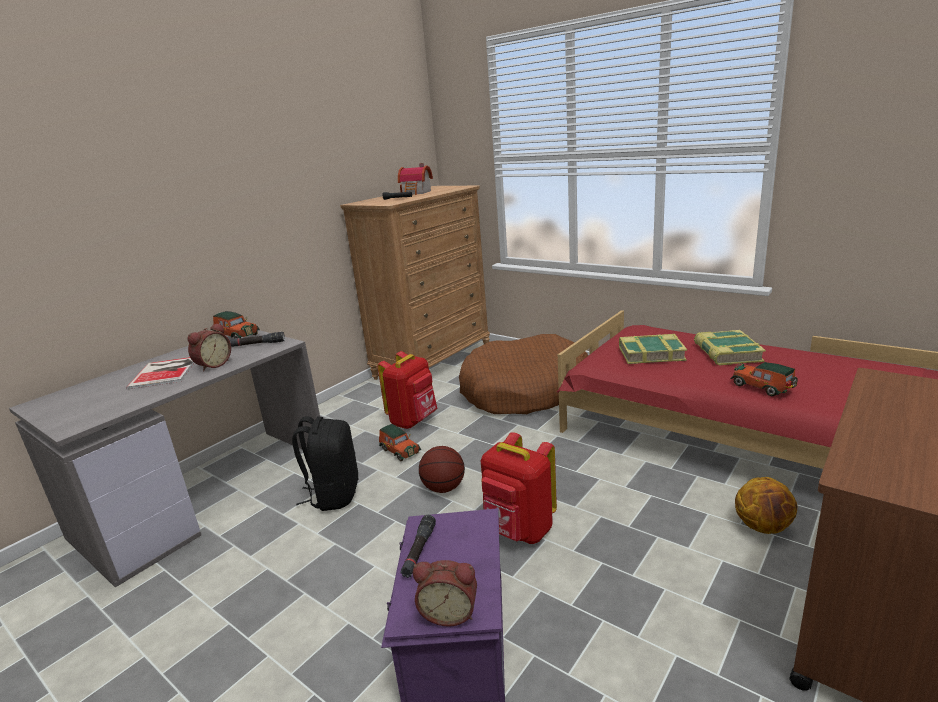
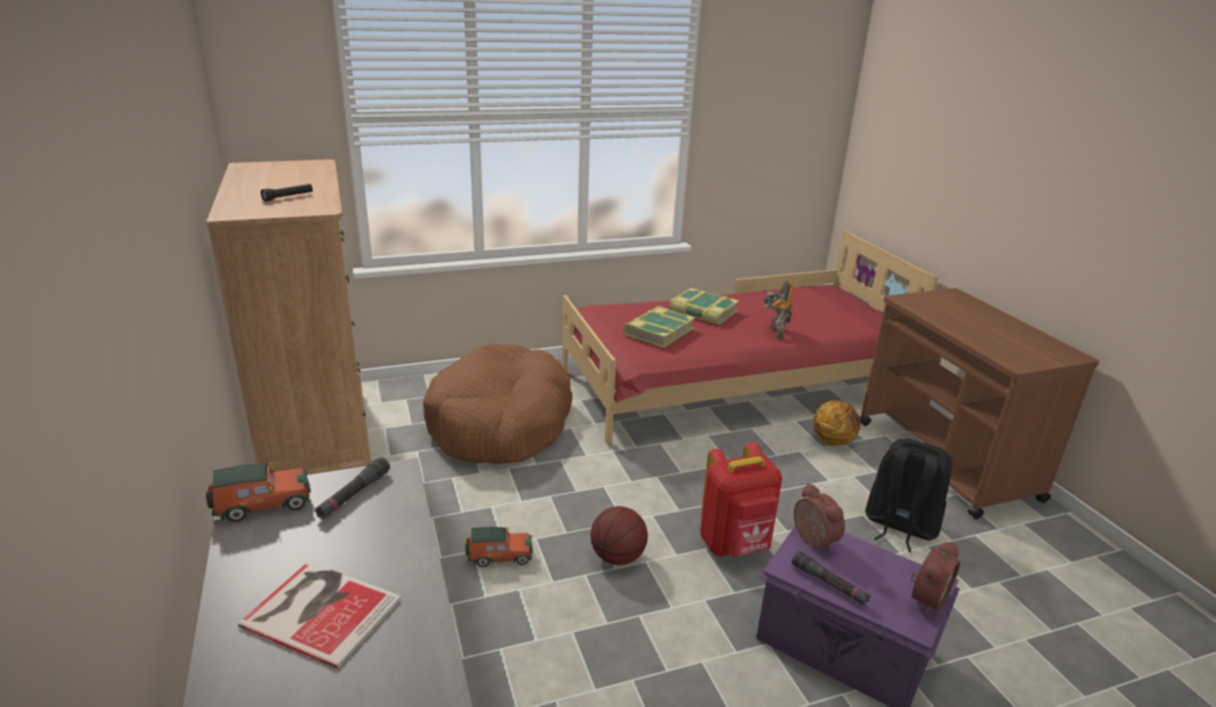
camera: 60 degrees left, 5 degrees up
(213, 365) = (377, 554): alarm clock -> alarm clock (812, 540)
(334, 495) = (529, 646): black backpack -> black backpack (899, 526)
(413, 421) = (445, 517): red backpack -> none
(417, 193) = (272, 182): toy house -> none
(763, 388) = (775, 333): toy car -> toy robot

